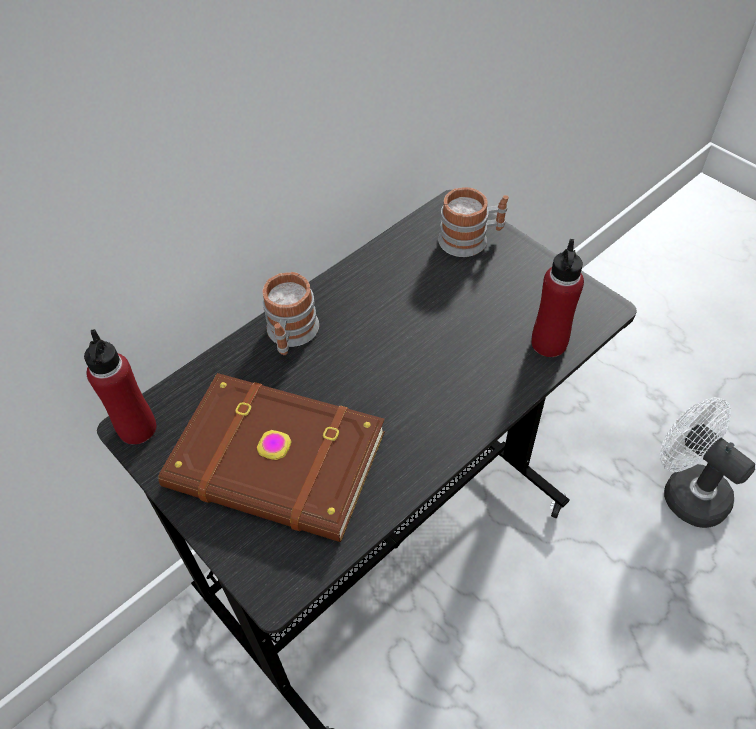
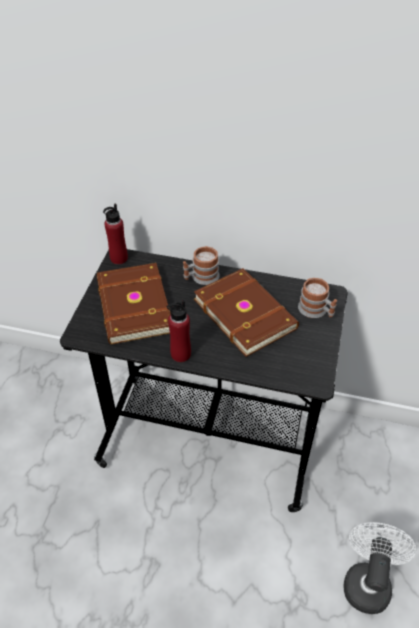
camera: 55 degrees right, 5 degrees down
(413, 318) = (245, 312): none -> brown book
(549, 343) = (273, 369): red bottle -> red bottle (180, 354)

